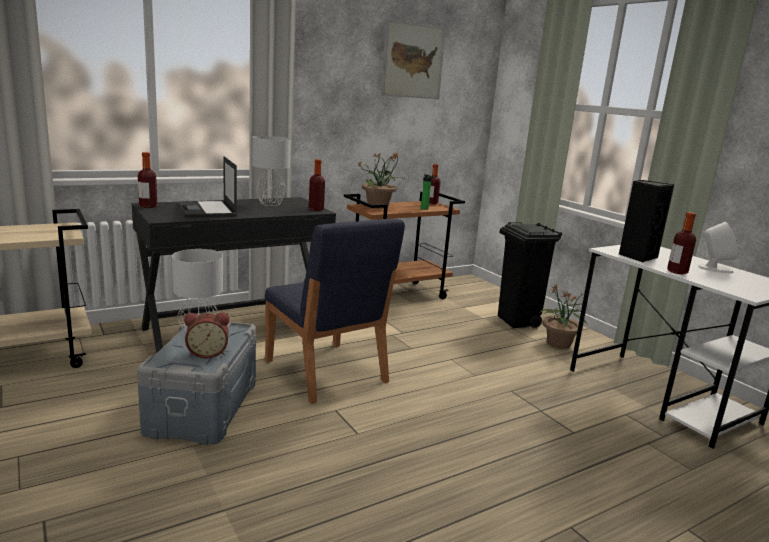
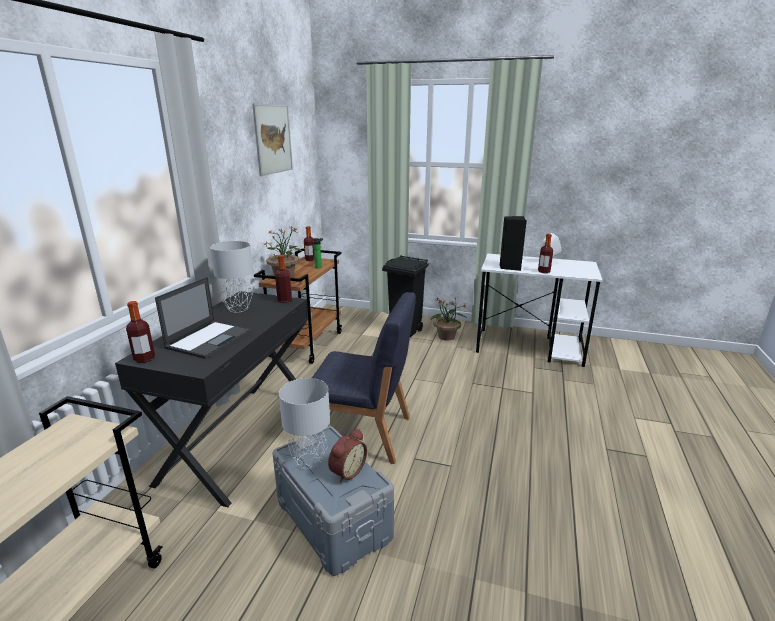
camera: 40 degrees left, 5 degrees up
(207, 210) = (210, 339): laptop -> laptop turned 90 degrees counterclockwise

